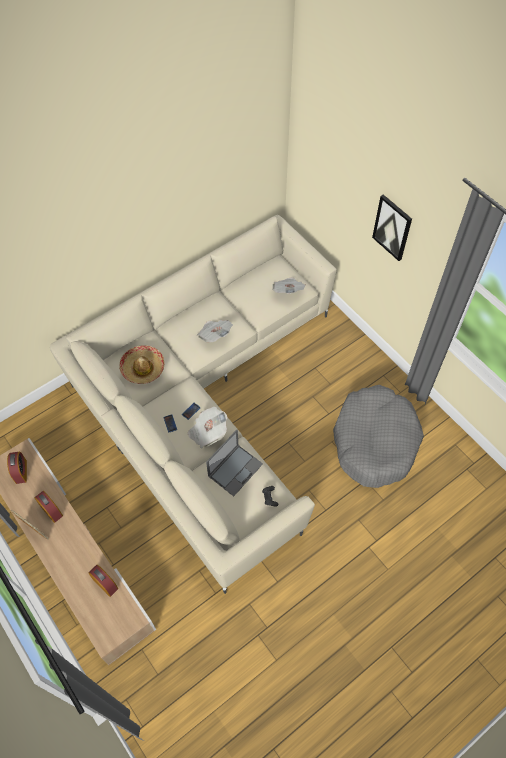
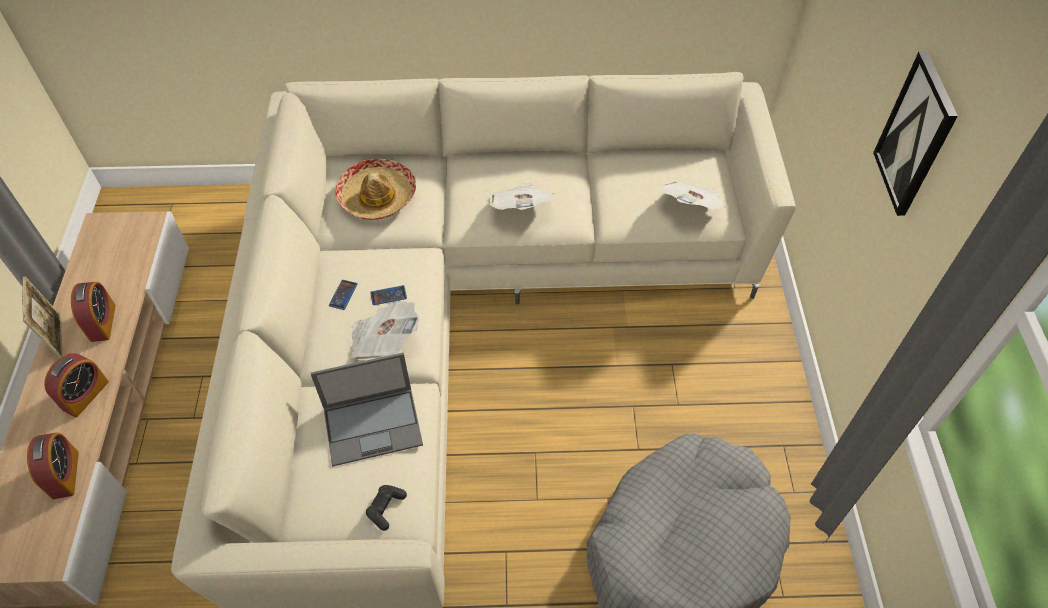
camera: 35 degrees right, 5 degrees down
(21, 471) = (119, 248): alarm clock -> alarm clock (85, 395)

